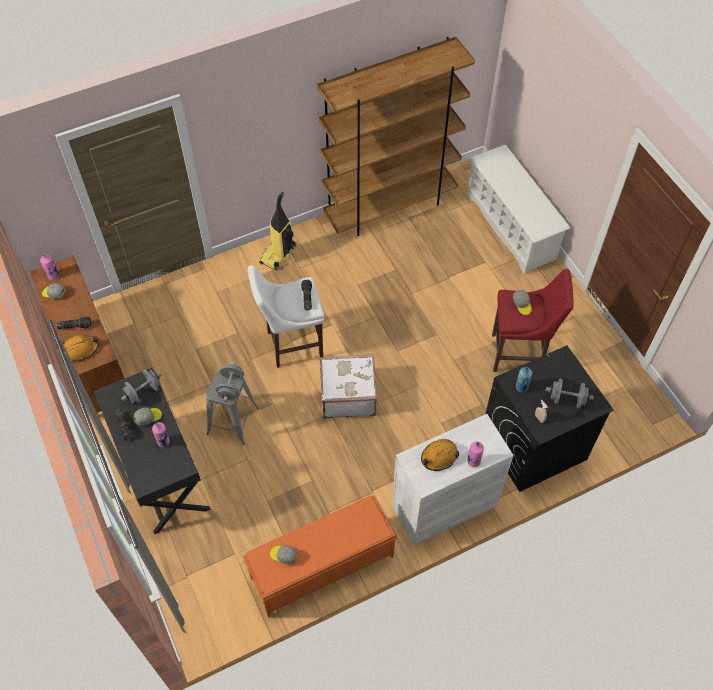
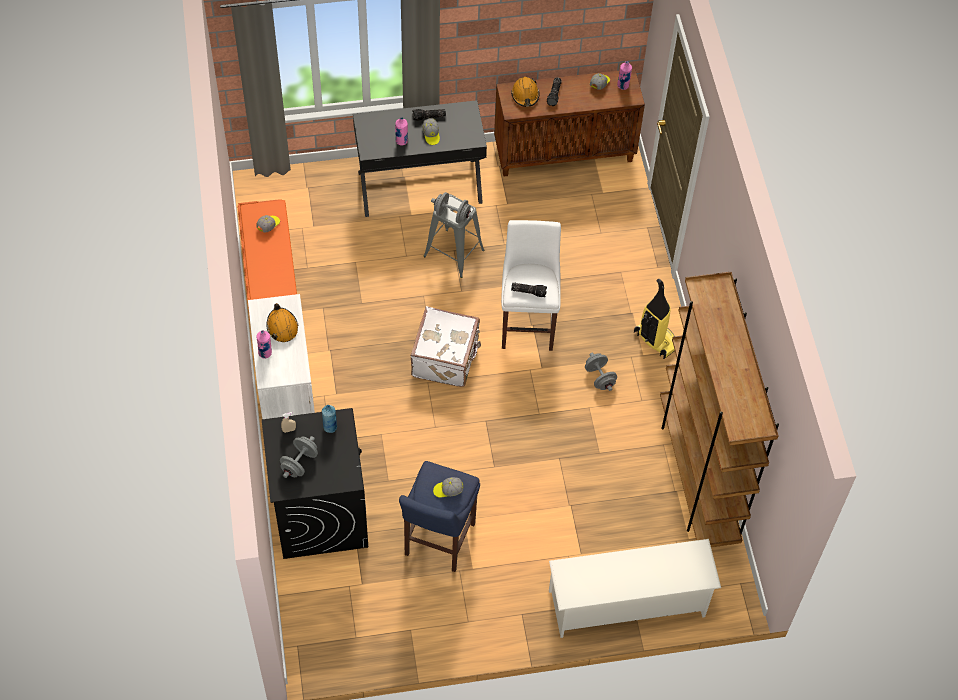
camera: 105 degrees right, 0 degrees up
(144, 392) = (460, 135): grey dumbbell -> grey dumbbell (599, 378)
(519, 354) = (438, 542): red stool -> blue stool

